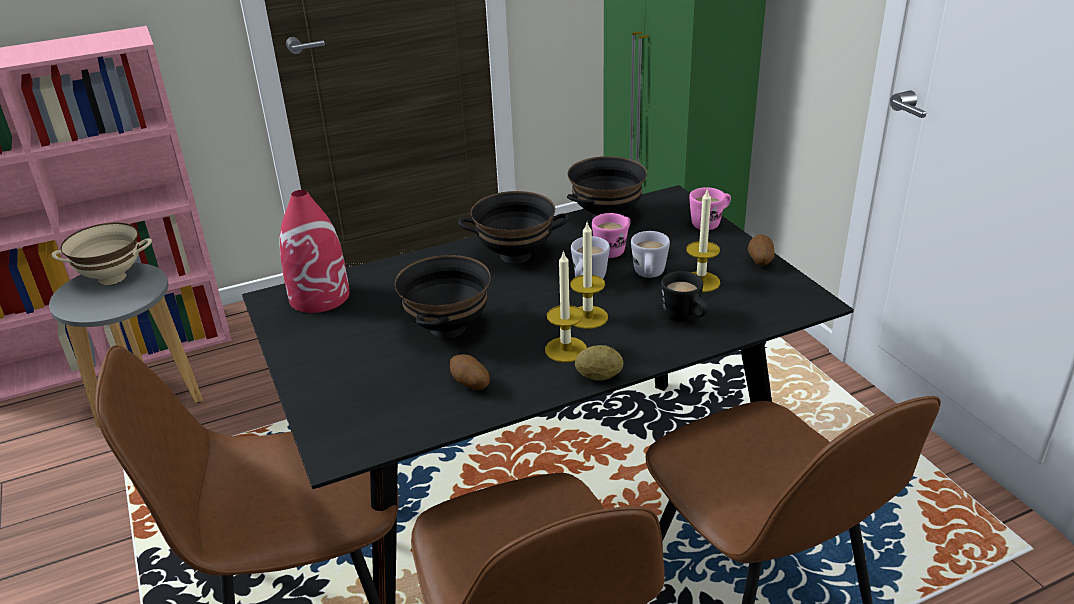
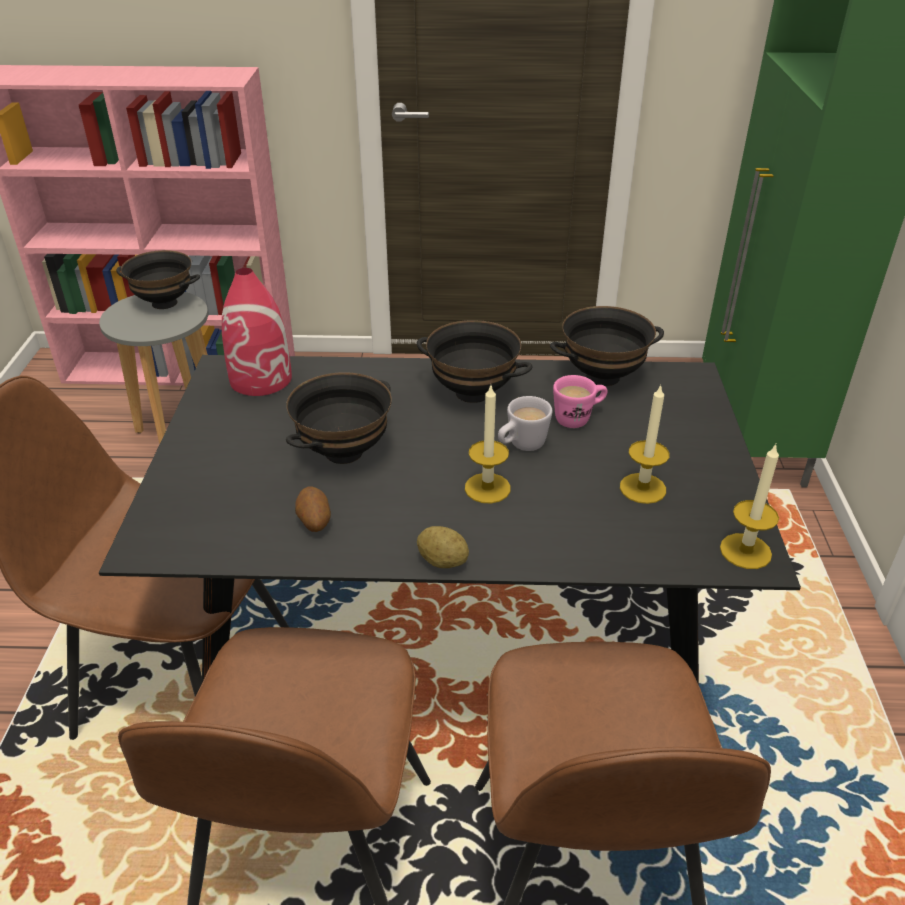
camera: 25 degrees right, 5 degrees up
(112, 277) = (165, 303): beige bowl -> black bowl
(565, 349) = (435, 517): candle -> candle (745, 551)
(648, 275) = (591, 461): white mug -> none
(685, 318) = (589, 527): black mug -> none
(710, 223) = (712, 420): pink mug -> none
(759, 261) = (732, 485): potato -> none

